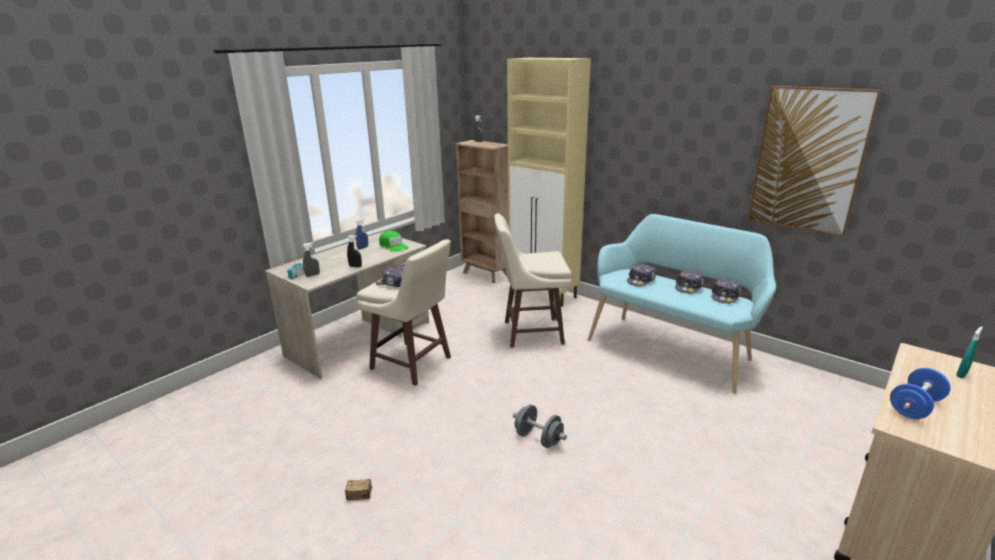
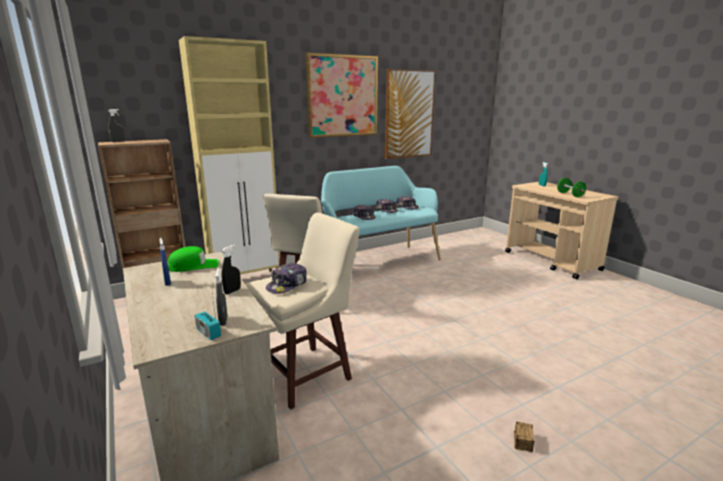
camera: 70 degrees left, 5 degrees down
(538, 438) = (463, 330): grey dumbbell -> none
(691, 121) = (342, 96): none -> picture
(915, 407) = (570, 195): blue dumbbell -> green dumbbell

